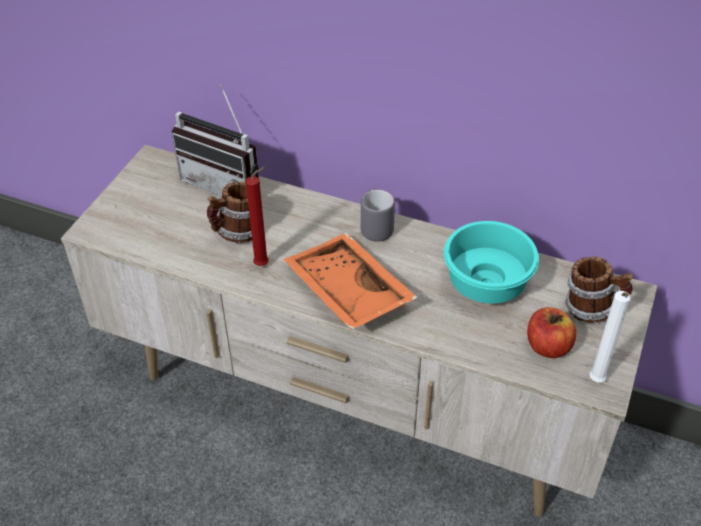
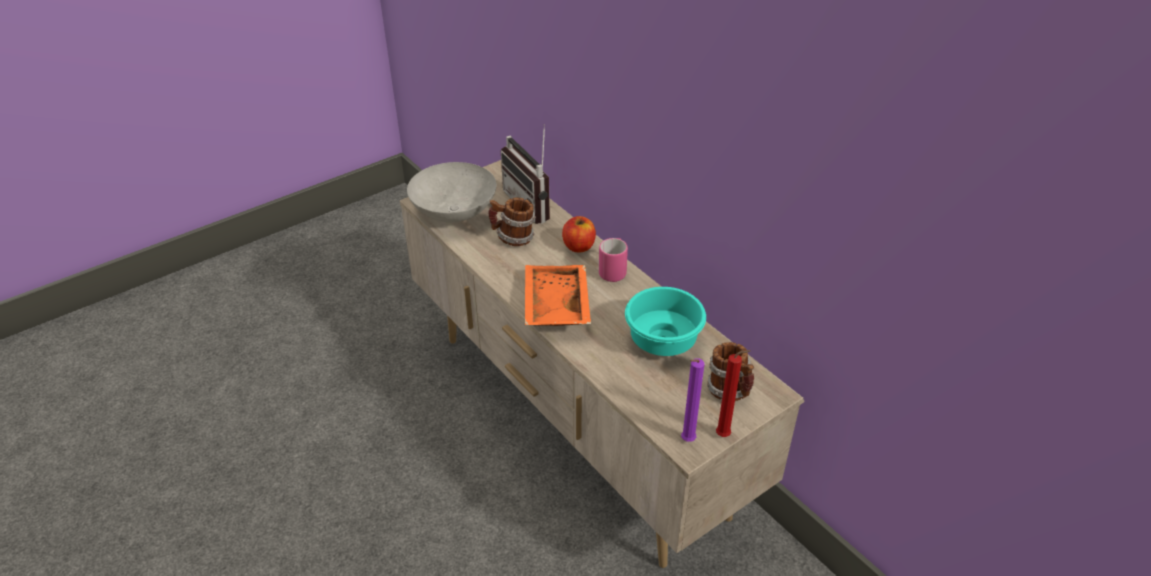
camera: 30 degrees right, 5 degrees down
(145, 230) = (455, 214): none -> grey bowl
(264, 264) = (514, 265): red candle -> red candle (725, 436)
(375, 227) = (613, 271): grey mug -> pink mug
(547, 346) = (670, 401): apple -> apple (578, 246)
(596, 382) = (686, 441): white candle -> purple candle

